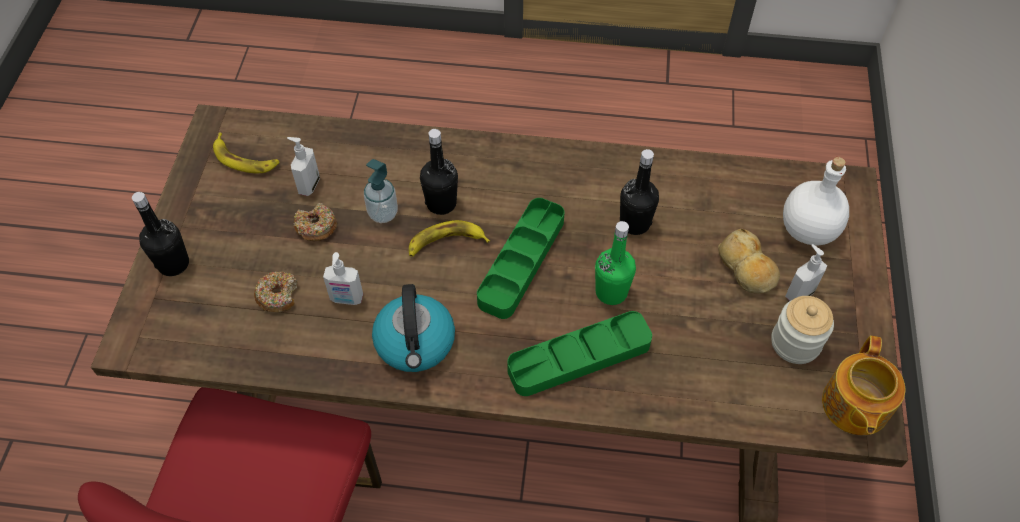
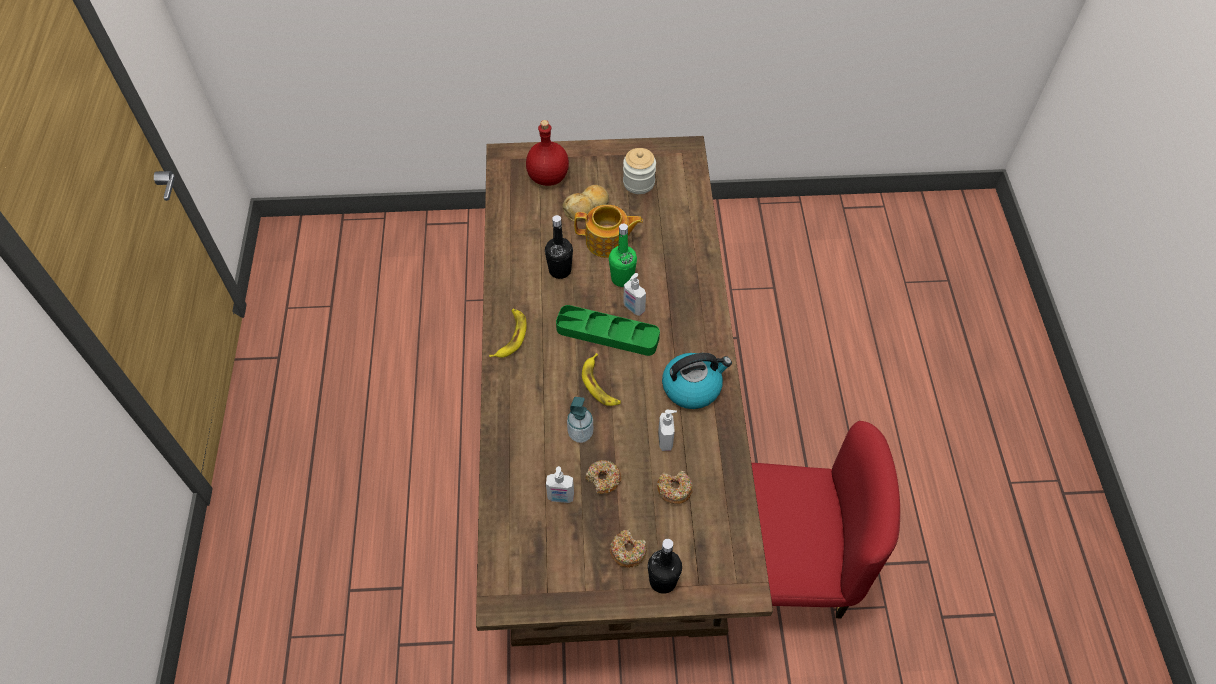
camera: 100 degrees left, 0 degrees up
(221, 237) = (628, 551): none -> donut
(245, 159) = (539, 559): banana -> banana (510, 336)
(441, 203) = (563, 394): black bottle -> none
(579, 357) = (678, 291): green tray -> none
(799, 293) = (600, 181): soap dispenser -> soap dispenser (633, 308)
(809, 231) = (548, 177): white bottle -> red bottle
(854, 406) = (676, 157): teapot -> teapot (608, 242)

